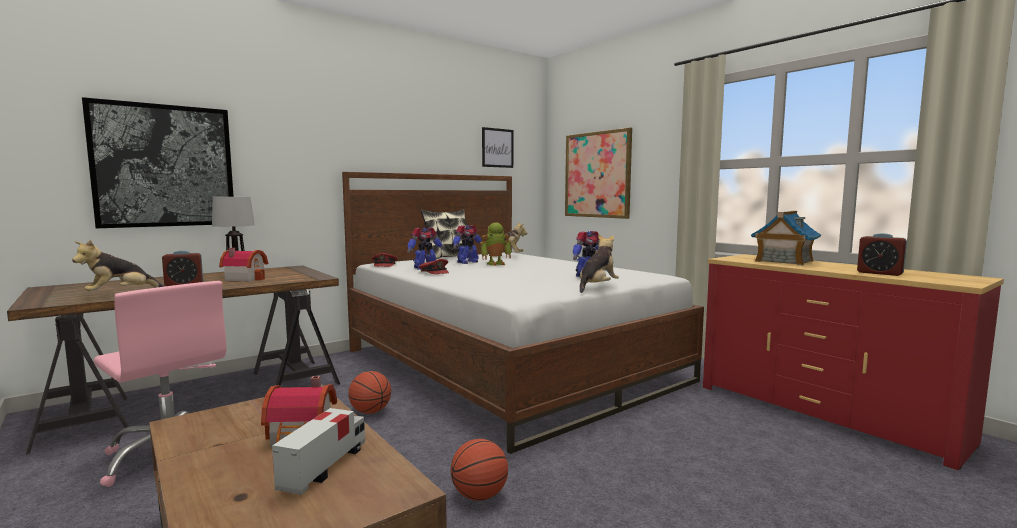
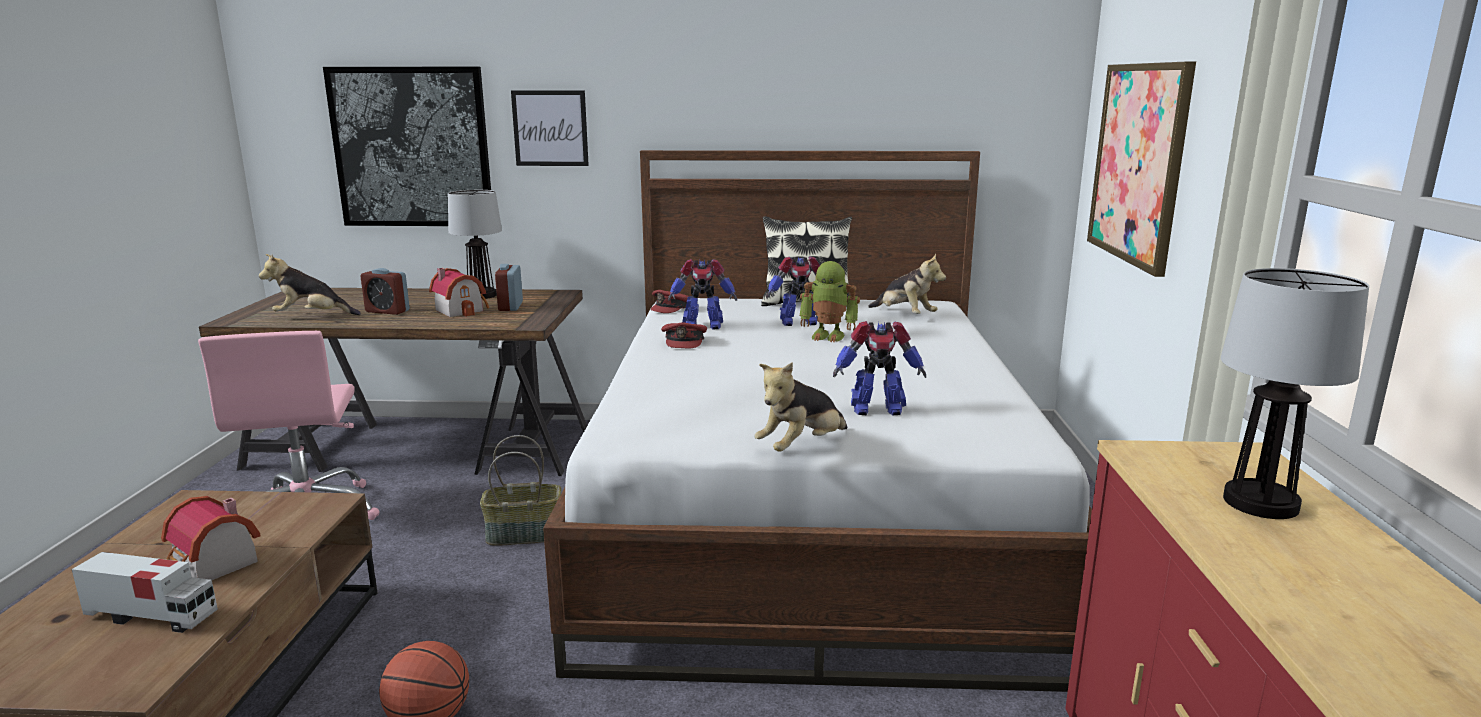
camera: 40 degrees right, 10 degrees up
(324, 467) = (153, 616): toy truck -> toy truck turned 45 degrees clockwise
(370, 412) = (525, 534): basketball -> basket
(497, 148) = (956, 94): picture -> picture (550, 128)
(597, 287) = (801, 447): plush toy -> plush toy turned 150 degrees clockwise
(783, 261) = (1258, 503): toy house -> table lamp
(879, 273) = (1359, 646): alarm clock -> alarm clock (510, 306)

